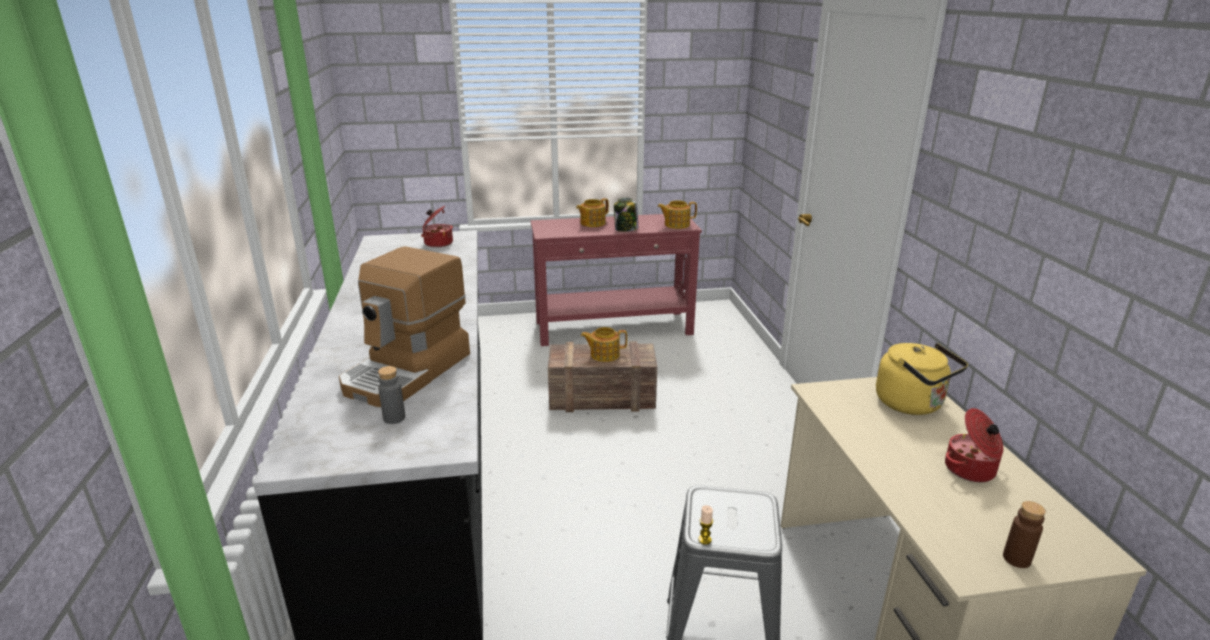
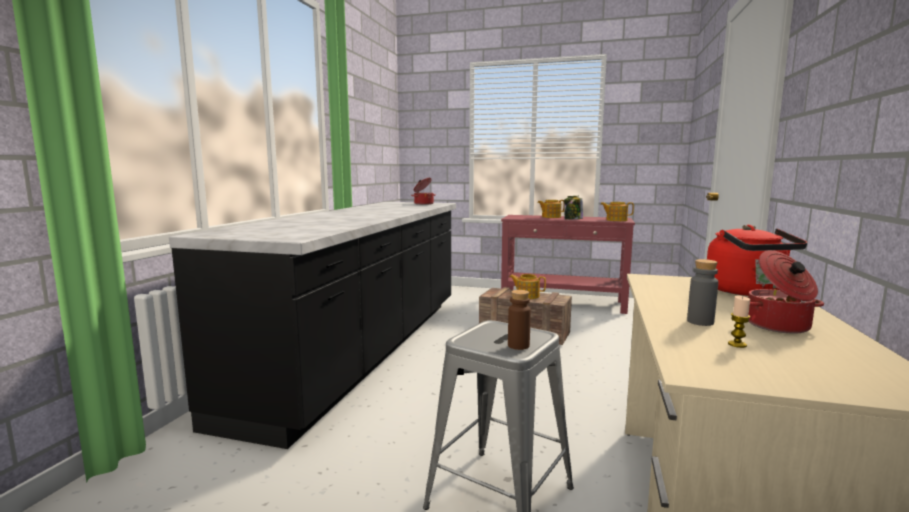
camera: 25 degrees right, 15 degrees down
(394, 418) = (283, 231): grey bottle -> grey bottle (700, 322)
(408, 372) = (323, 223): coffee machine -> none
(704, 539) = (463, 342): candle -> candle (737, 344)
(912, 404) = (747, 292): yellow kettle -> red kettle
(1016, 559) = (780, 377): brown bottle -> brown bottle (518, 346)

